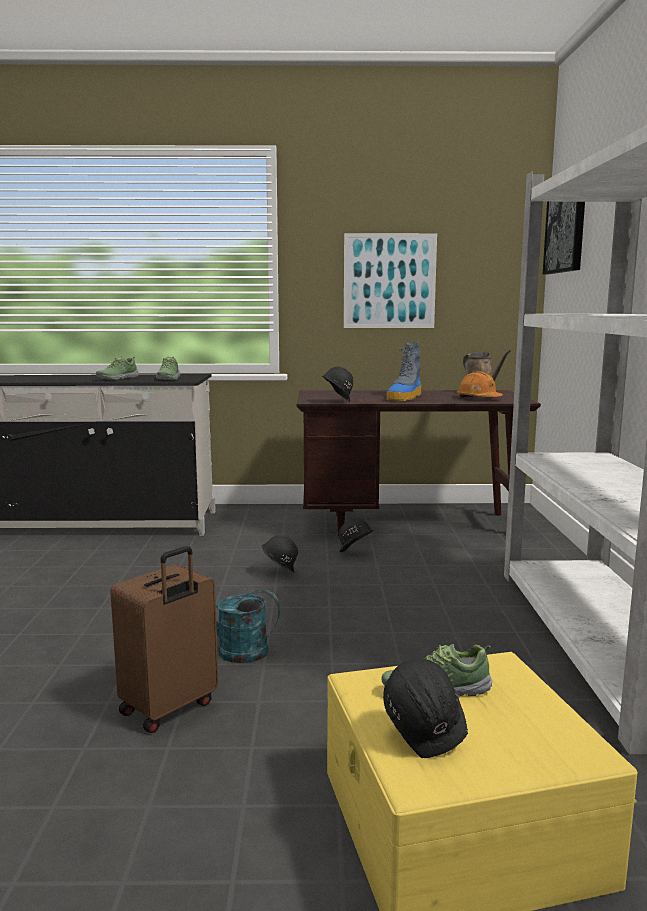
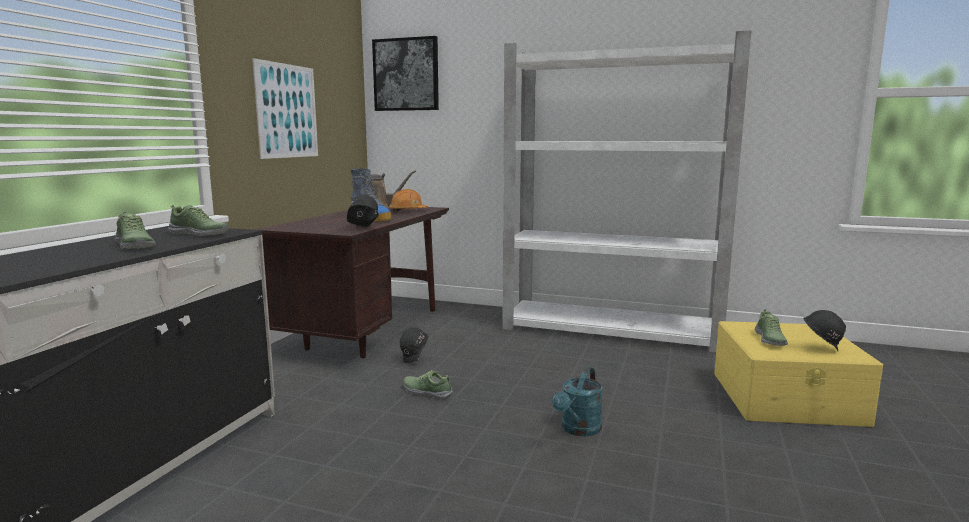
camera: 70 degrees left, 0 degrees up
(169, 708) = (668, 464): brown suitcase -> none
(280, 572) = (427, 392): black hard hat -> shoe

